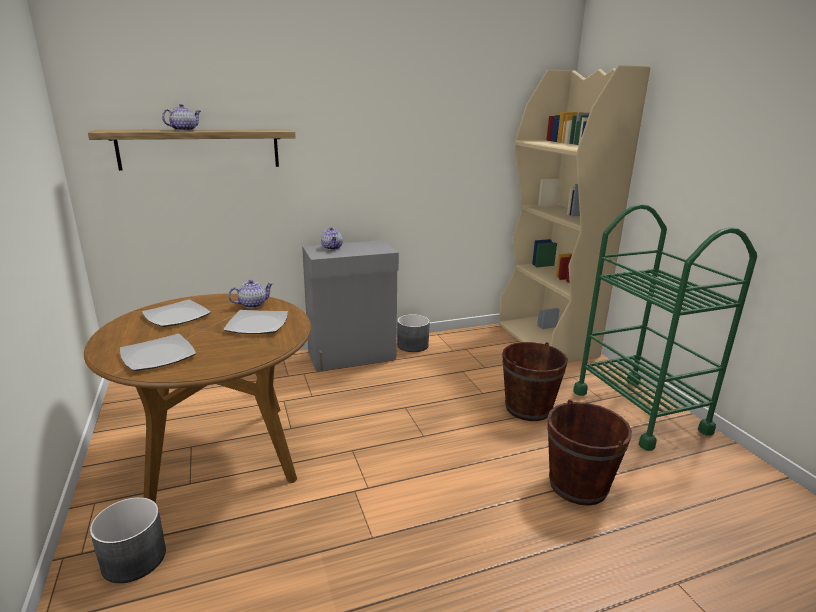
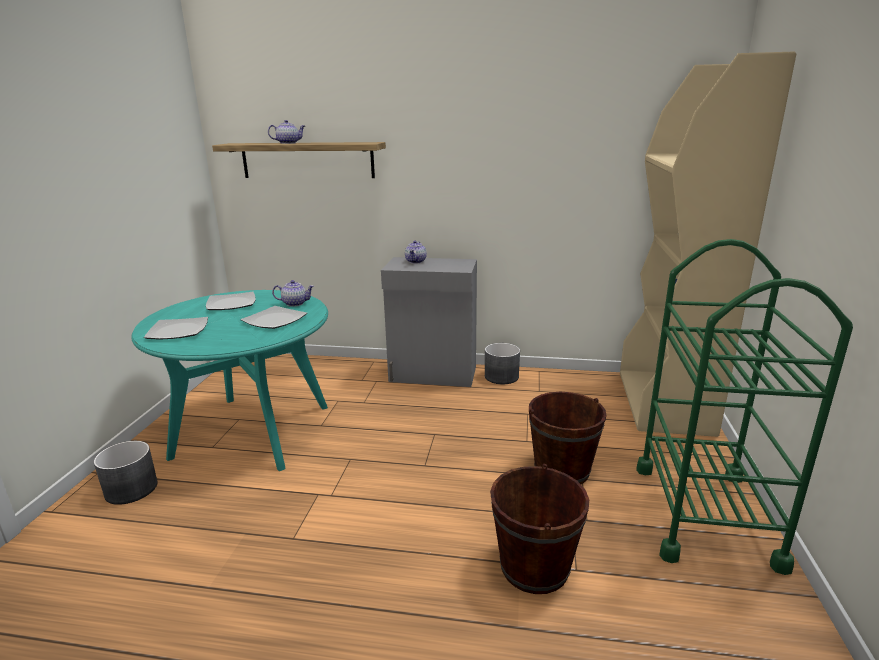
camera: 30 degrees right, 0 degrees up
(221, 453) = (253, 431): brown dining table -> turquoise dining table

